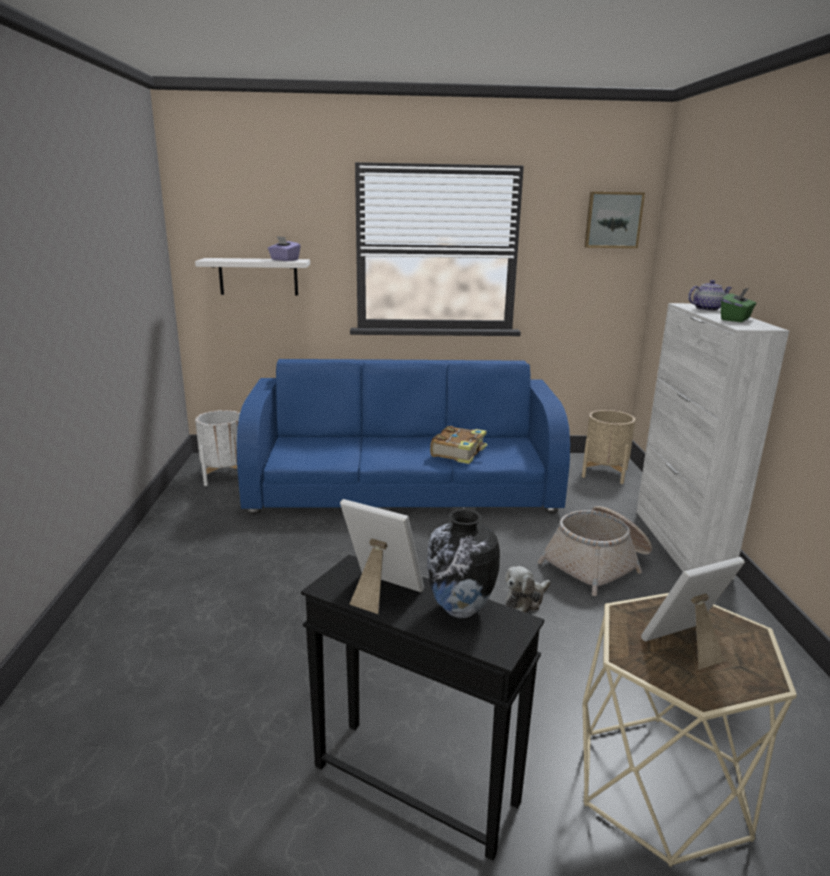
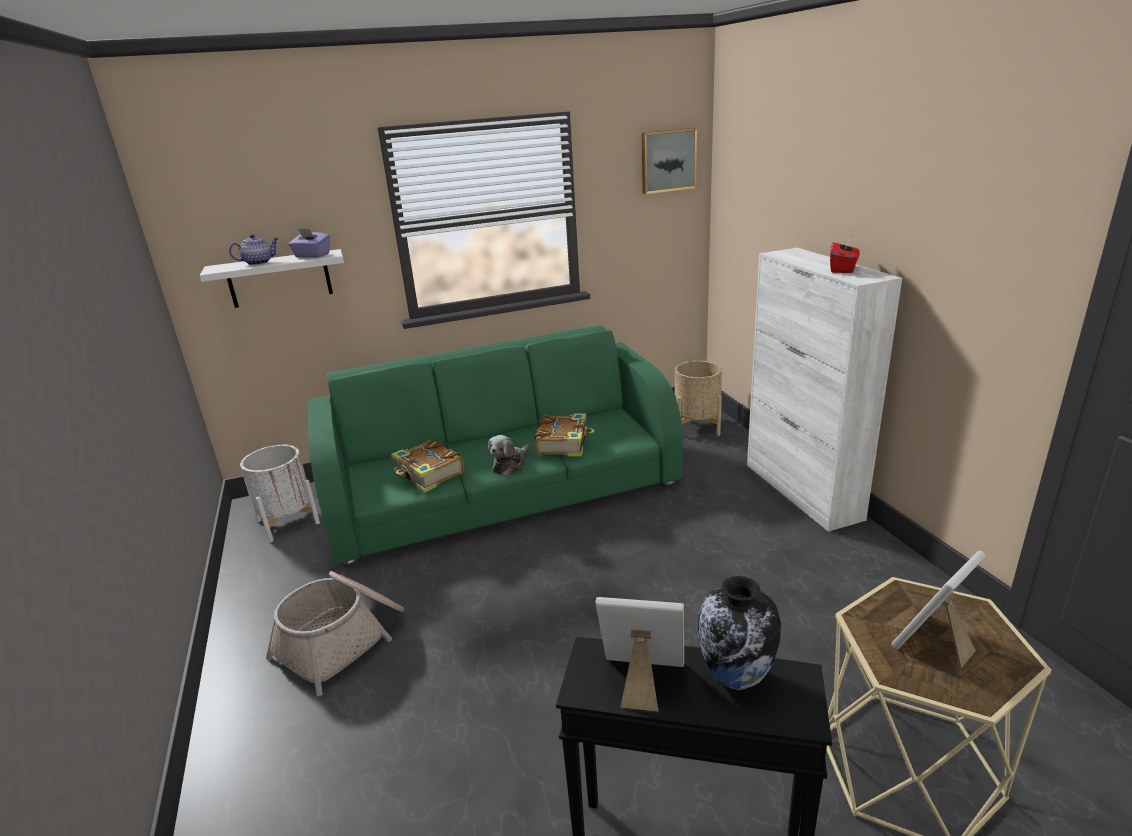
camera: 15 degrees left, 5 degrees up
(335, 453) = (429, 474): none -> book
(403, 486) = (502, 488): blue sofa -> green sofa
(525, 600) = (692, 597): plush toy -> plush toy (510, 464)
(598, 564) = (740, 535): basket -> basket (343, 640)
(707, 309) = (803, 257): teapot -> teapot (259, 262)
(736, 319) = (842, 269): green tissue box -> red tissue box

